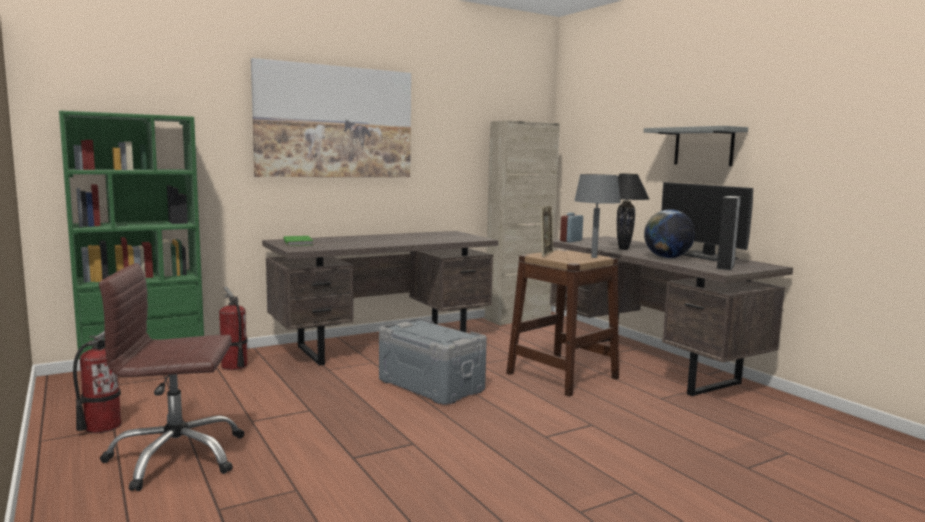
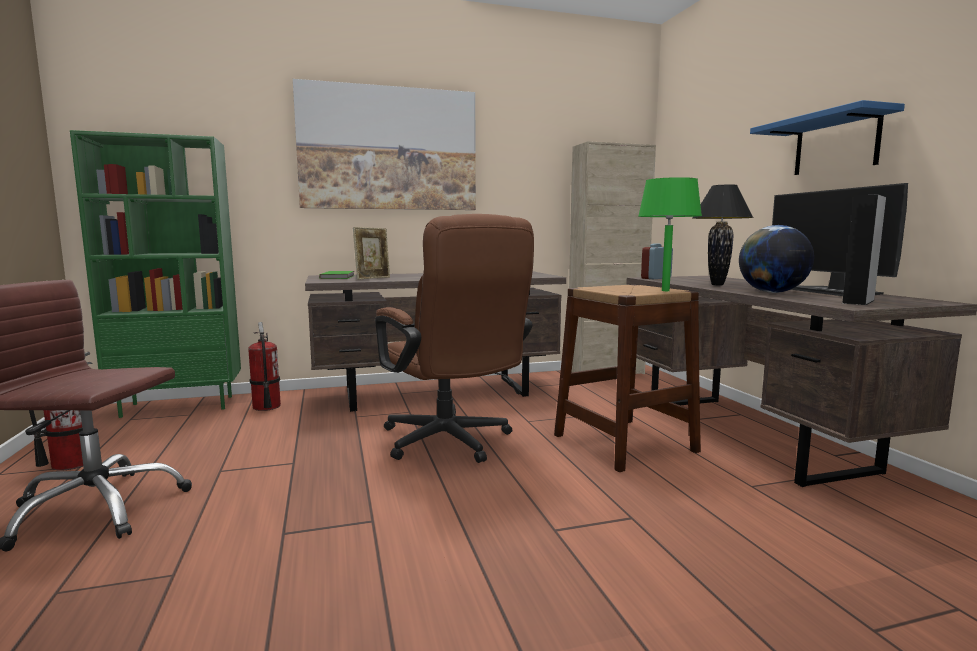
camera: 15 degrees right, 0 degrees up
(430, 385) = (452, 443): grey storage box -> brown office chair
(546, 254) = (603, 287): picture frame -> picture frame (373, 278)
(594, 257) = (665, 291): grey table lamp -> green table lamp
(703, 146) = (836, 144): grey shelf -> blue shelf

